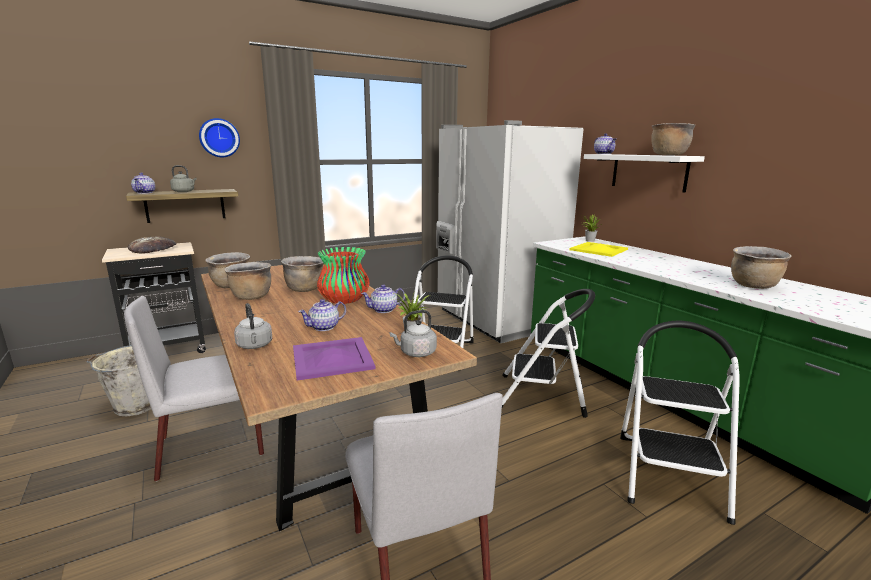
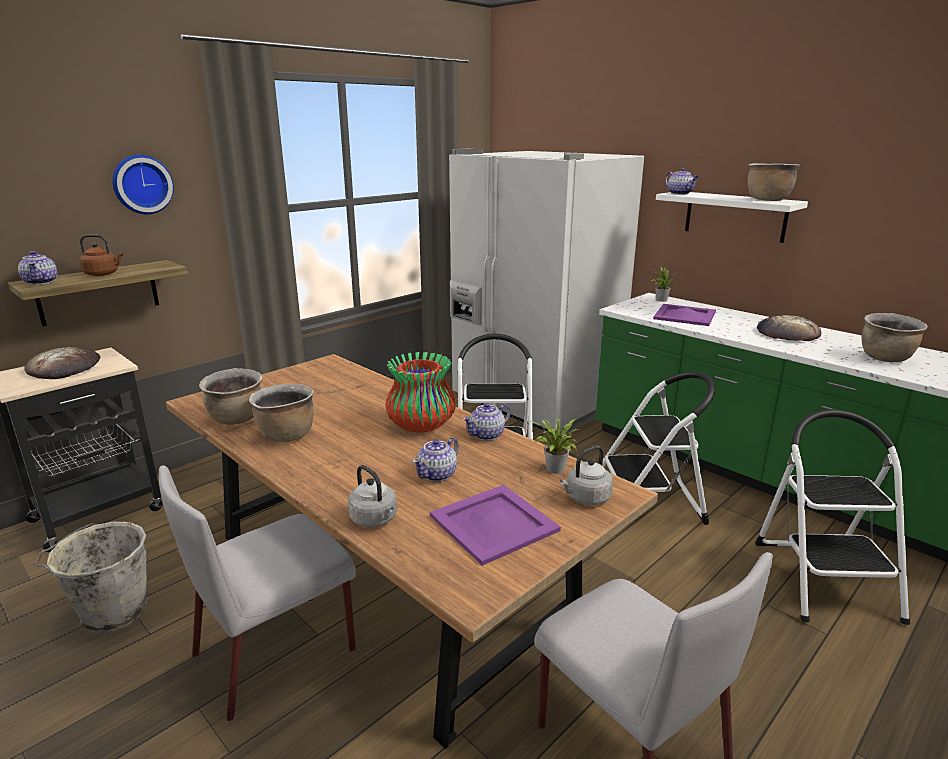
camera: 15 degrees left, 5 degrees up
(184, 191) = (103, 274): grey kettle -> brown kettle
(305, 289) = (350, 412): brown cooking pot -> none
(599, 249) = (685, 315): yellow tray -> purple tray
(677, 265) = (787, 333): none -> bread

